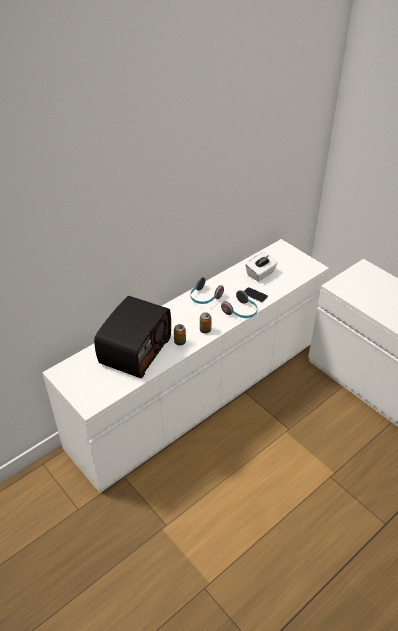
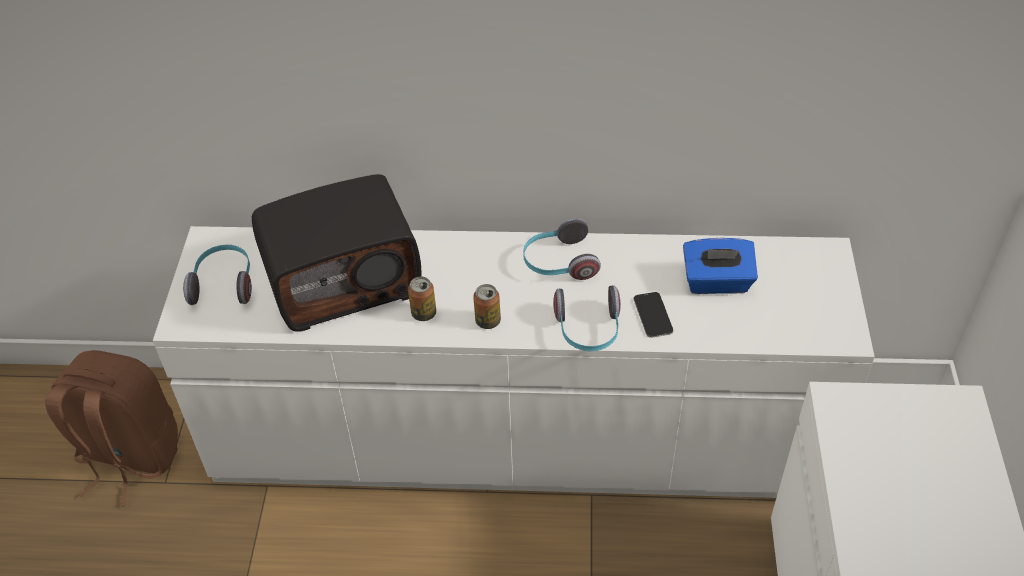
camera: 45 degrees right, 5 degrees up
(48, 513) = (129, 456): none -> brown backpack
(88, 382) = (224, 284): none -> headphones
(261, 274) = (716, 282): white tissue box -> blue tissue box

